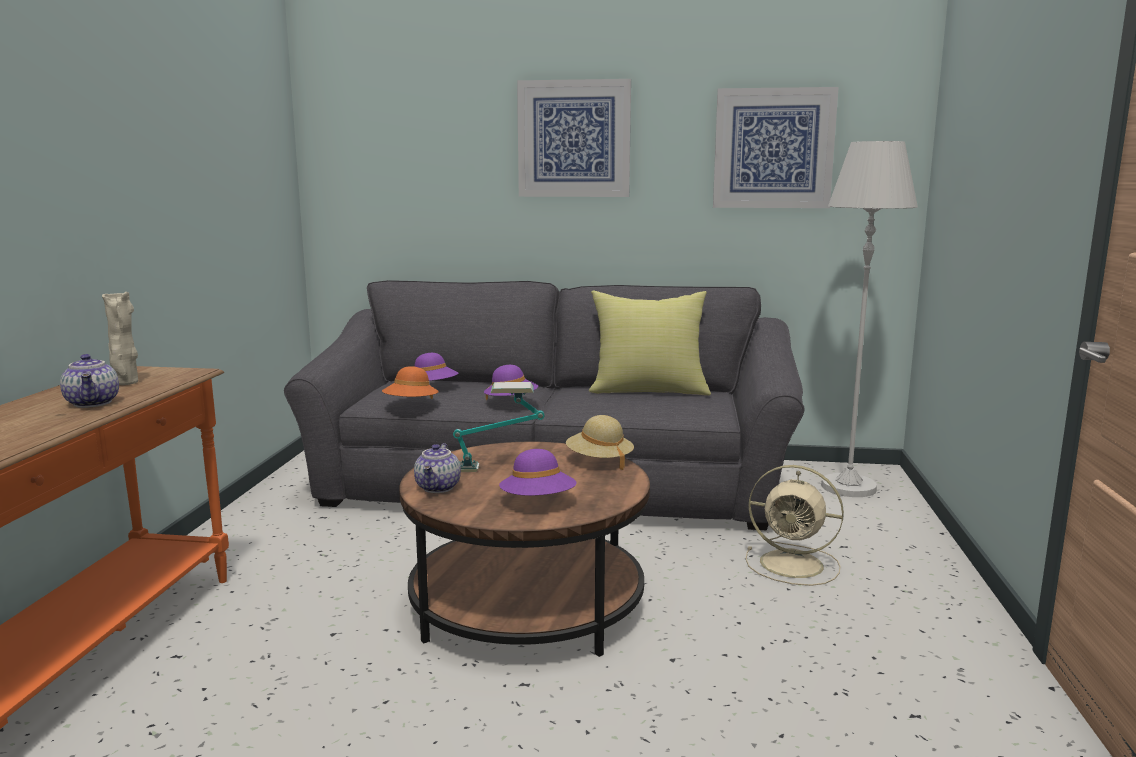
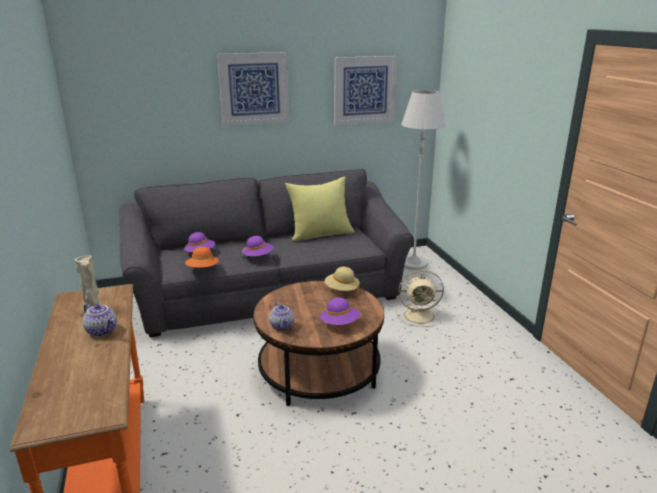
camera: 25 degrees left, 10 degrees up
(499, 468) = (299, 305): table lamp -> none

